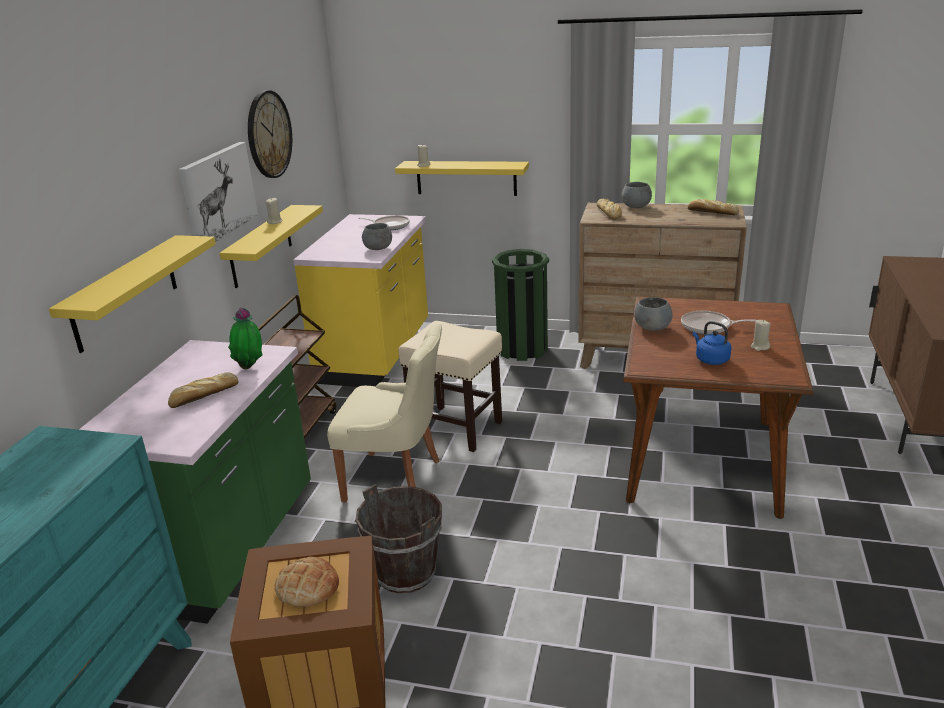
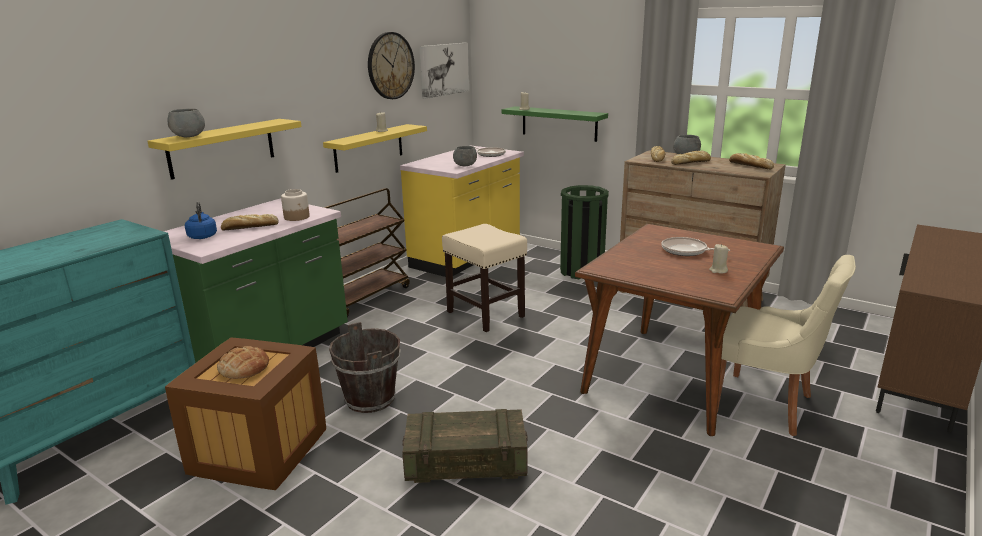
camera: 20 degrees right, 5 degrees down
(217, 193) = (328, 98): picture -> picture (443, 69)
(250, 367) = (297, 217): potted plant -> jar
(396, 480) = (414, 339): beige chair -> beige chair (766, 405)
(466, 178) = (559, 123): yellow shelf -> green shelf
(571, 619) = (466, 462): none -> crate
(650, 215) = (691, 162): none -> bread
(652, 328) = (635, 244): grey bowl -> grey bowl (189, 136)
(710, 359) = (662, 272): blue kettle -> blue kettle (202, 236)

